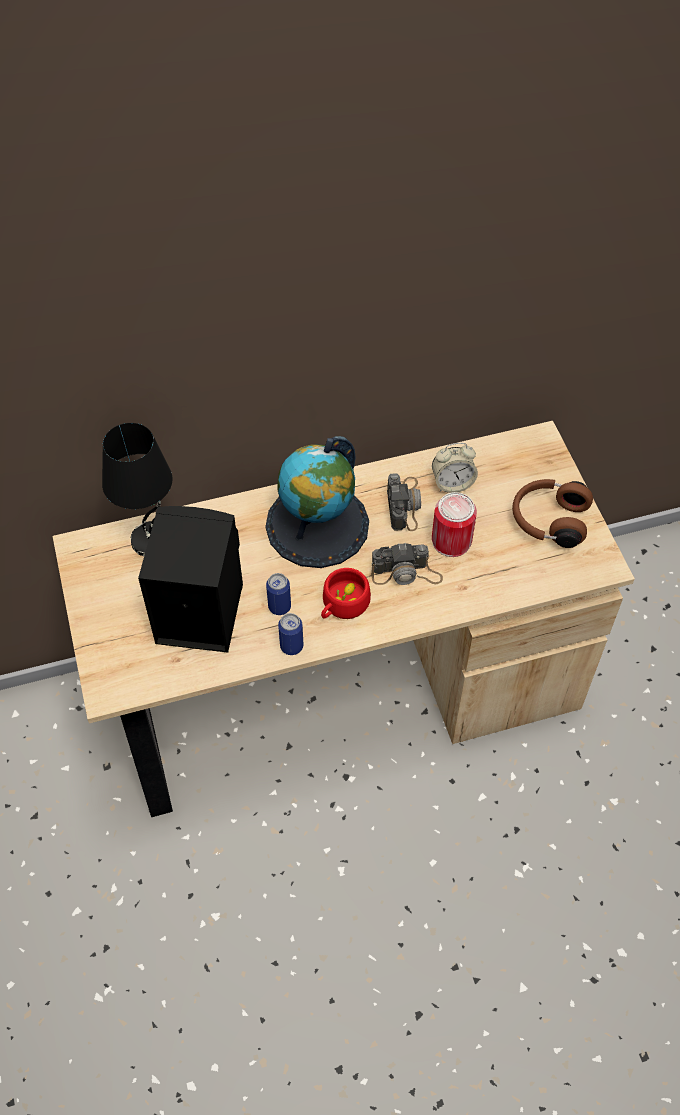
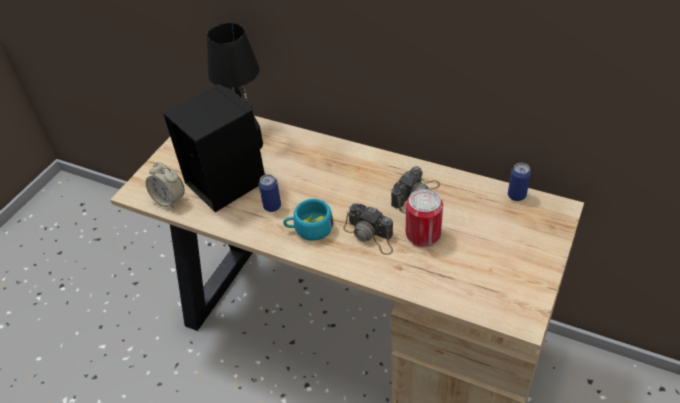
camera: 45 degrees right, 10 degrees down
(291, 646) = (253, 232): can -> can (516, 195)
(317, 525) = (346, 175): globe -> none
(342, 605) = (309, 228): red cup -> turquoise cup
(452, 483) = (462, 200): alarm clock -> alarm clock (169, 200)
(548, 520) = (510, 263): brown headphones -> none

